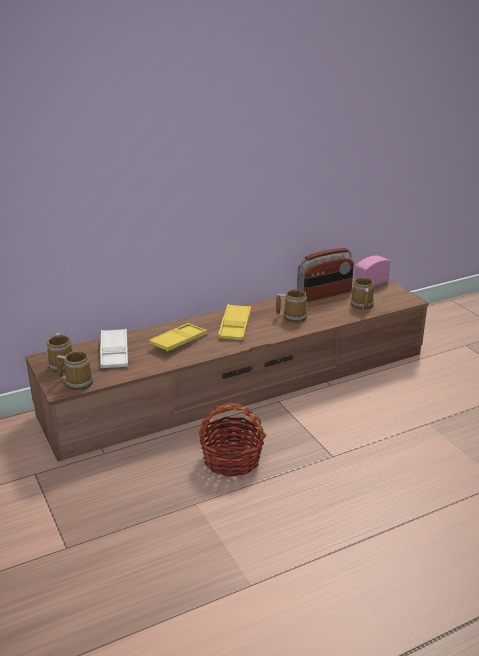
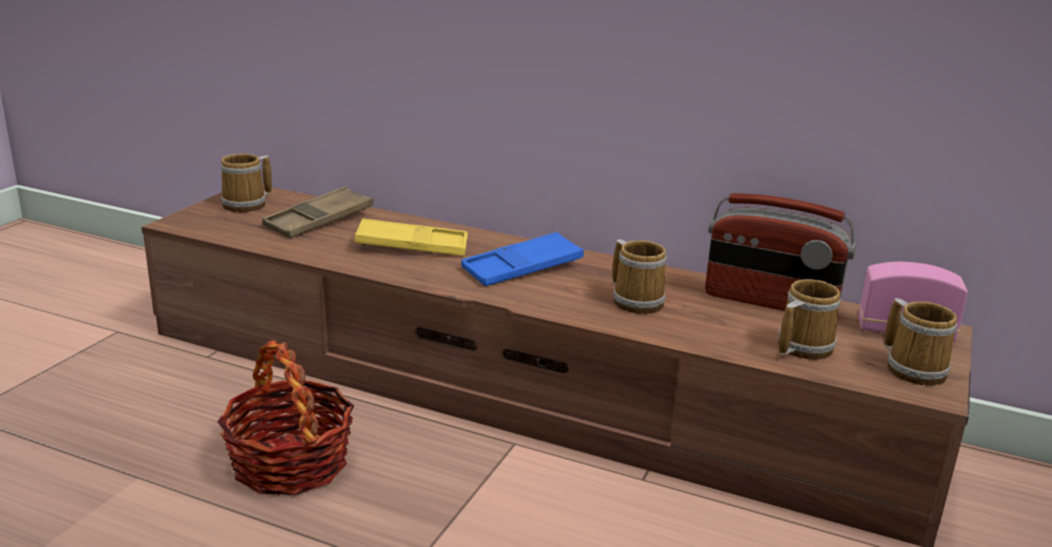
camera: 50 degrees right, 5 degrees down
(77, 382) = (211, 225): mug -> mug (914, 368)
(114, 352) = (319, 220): white tray -> brown tray
(235, 326) = (522, 268): yellow tray -> blue tray

